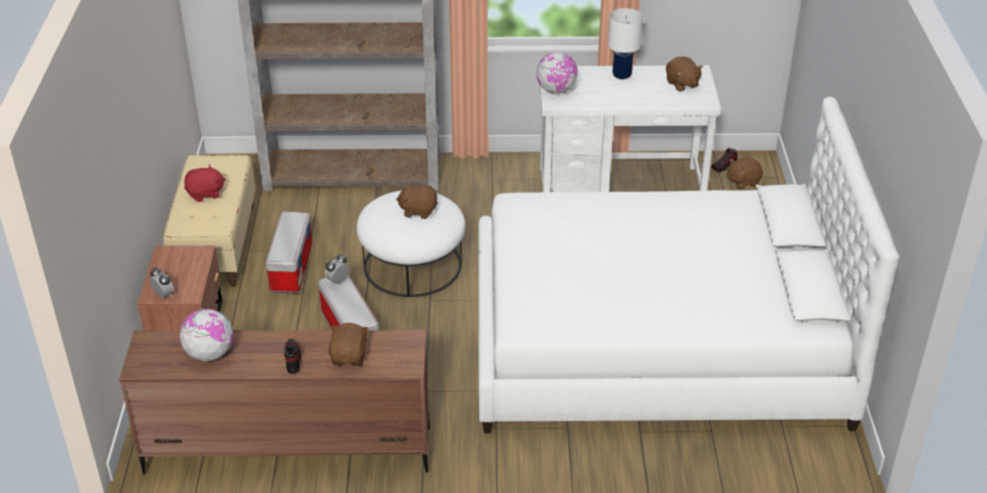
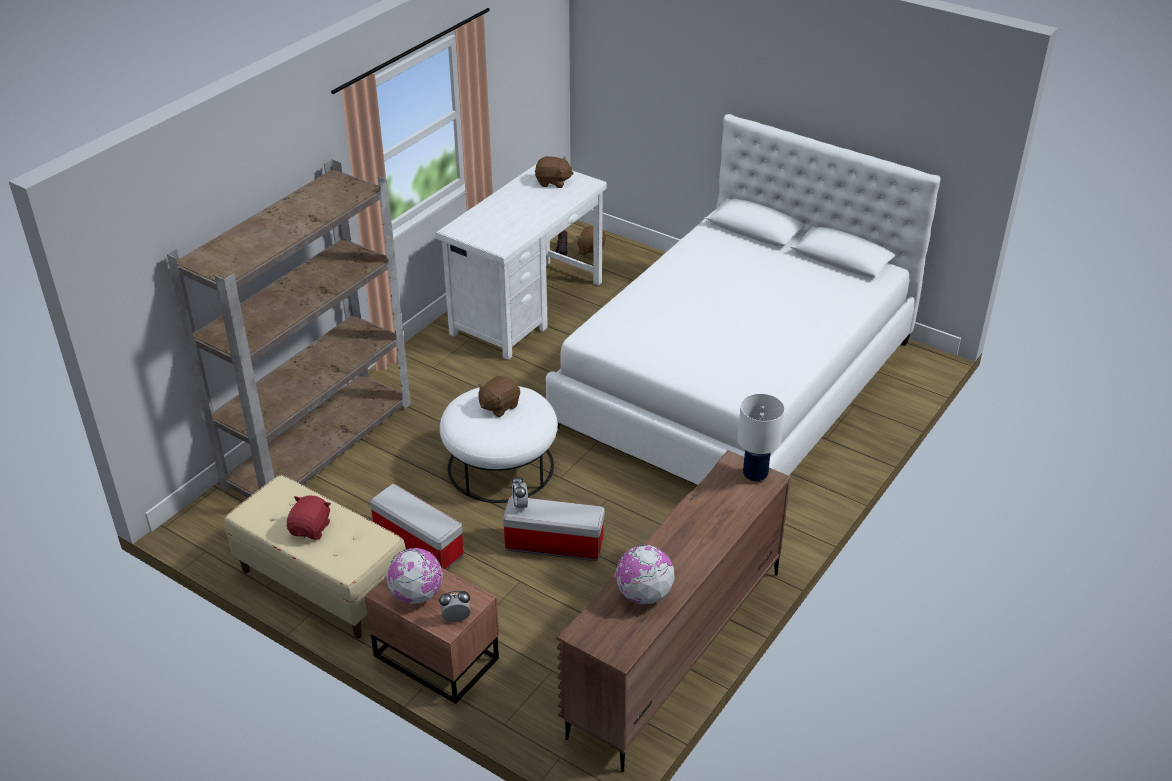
camera: 55 degrees left, 0 degrees up
(292, 360) = (700, 544): shoe -> none
(349, 356) = (726, 508): brown plush toy -> none
(556, 91) = (486, 240): globe -> globe (417, 595)
(622, 76) = (506, 202): white table lamp -> white table lamp (755, 475)

